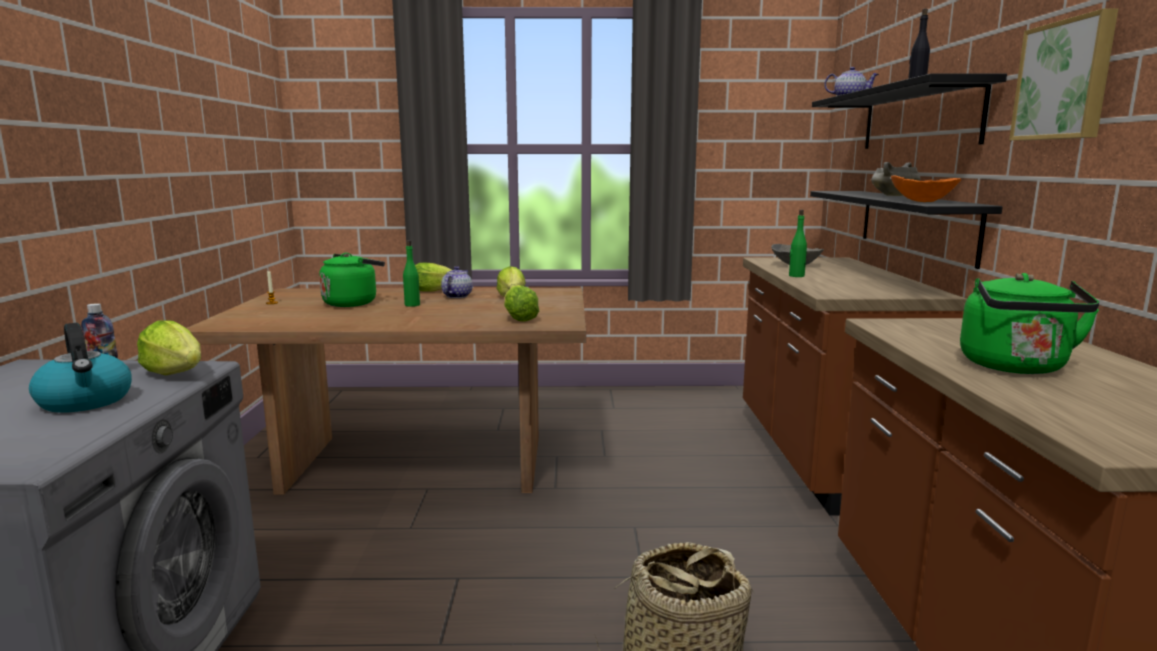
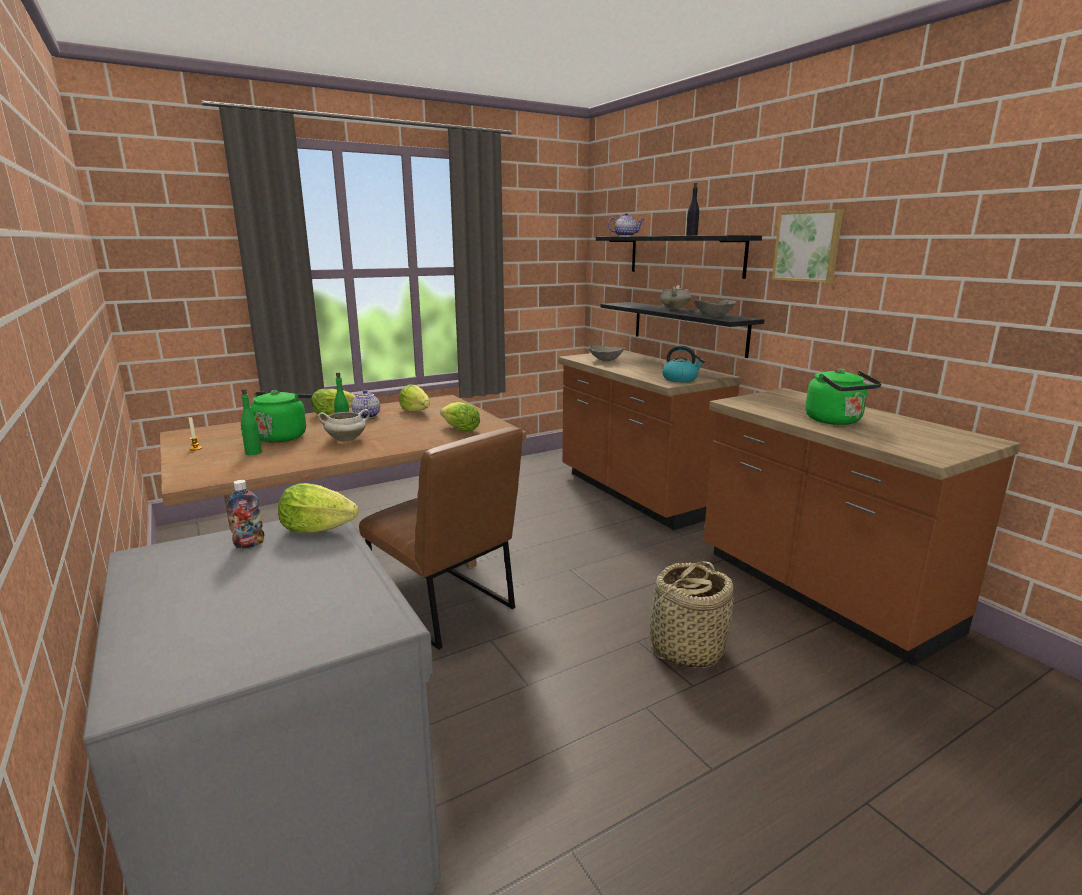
camera: 30 degrees left, 5 degrees up
(86, 401) = (301, 569): kettle -> kettle (680, 379)
(397, 313) = (347, 439): none -> white cooking pot
(453, 526) = (444, 606): none -> brown chair
(796, 276) = (623, 370): green bottle -> green bottle (253, 453)
(921, 201) = (712, 316): orange bowl -> grey bowl

